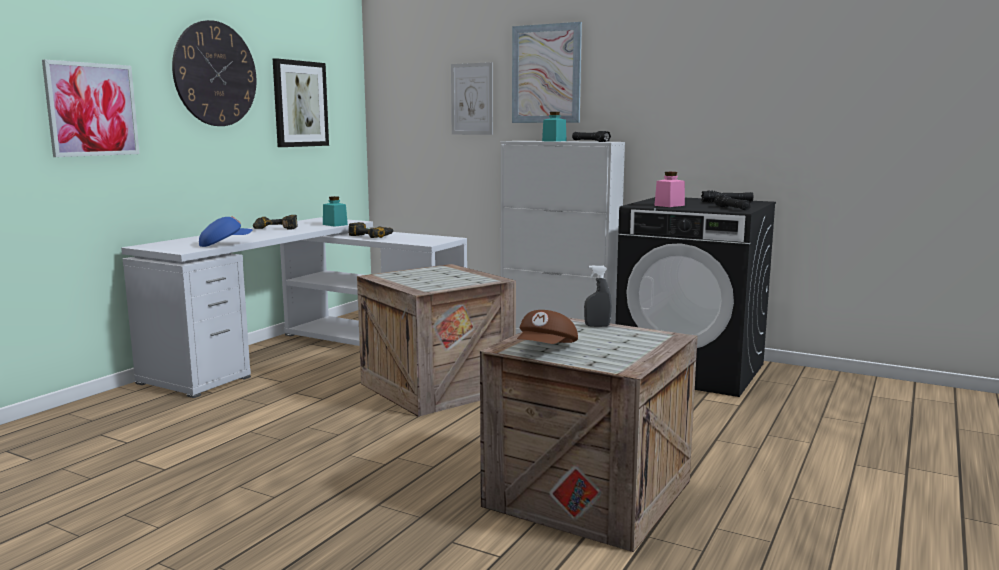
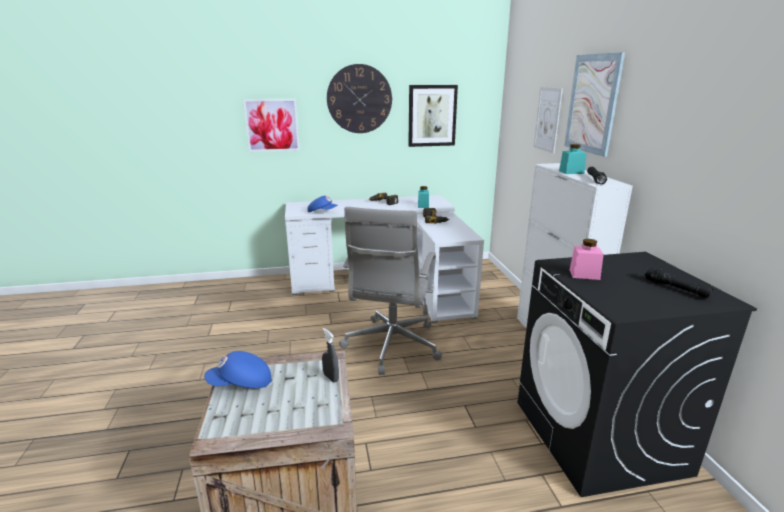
camera: 50 degrees right, 10 degrees up
(436, 388) = (391, 347): crate -> grey office chair
(547, 350) = (241, 384): brown cap -> blue cap
(732, 208) = (628, 305): black flashlight -> none

